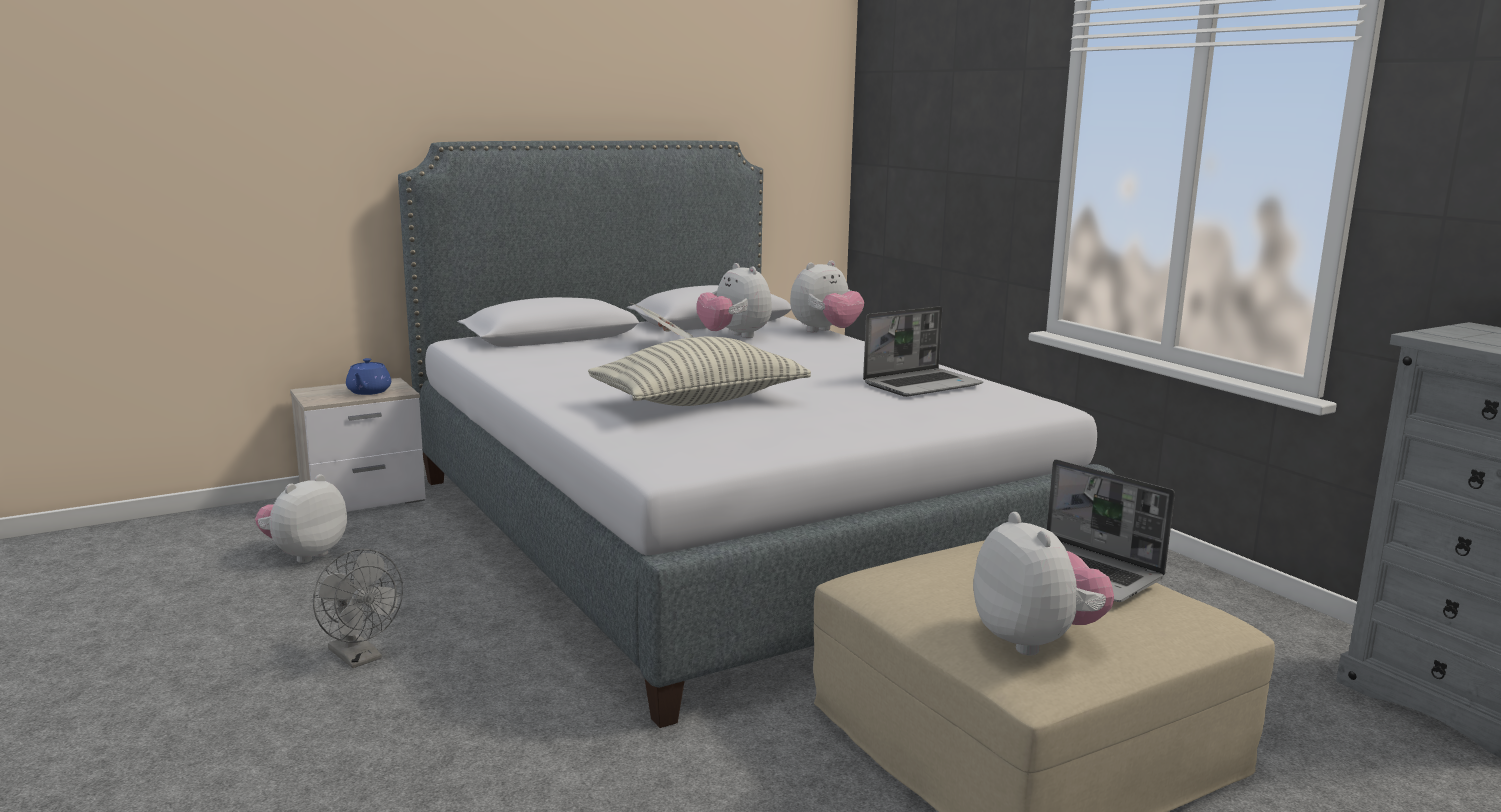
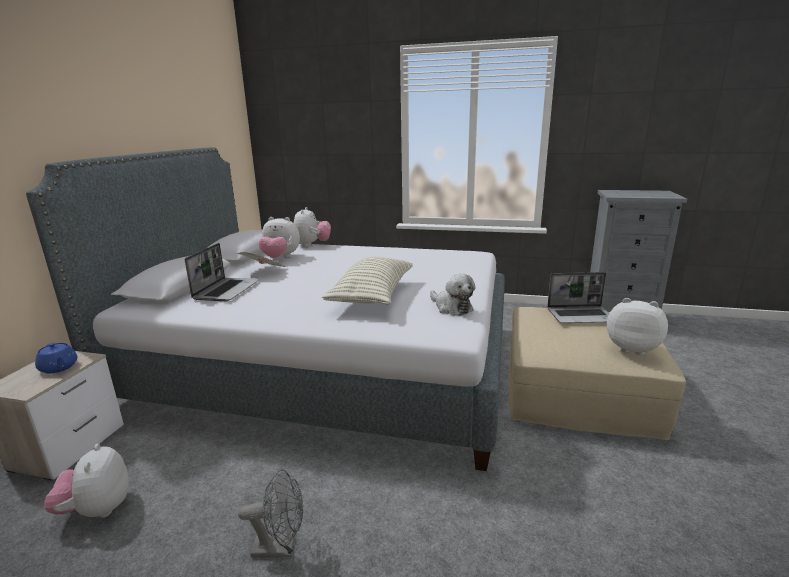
camera: 45 degrees left, 5 degrees up
(752, 444) = (451, 307): none -> plush toy
(922, 385) = (420, 258): laptop -> laptop (226, 290)

